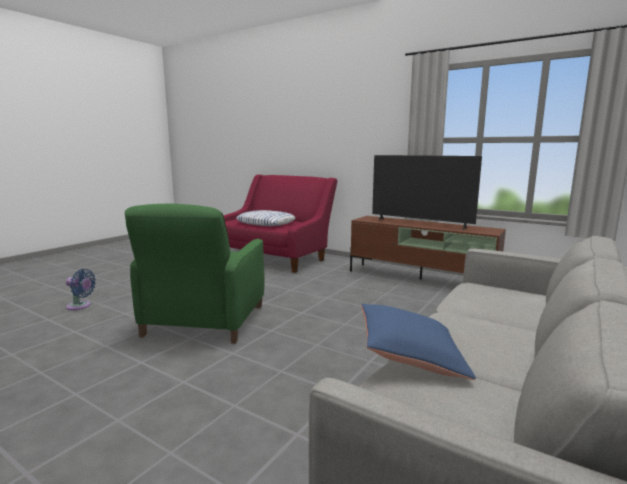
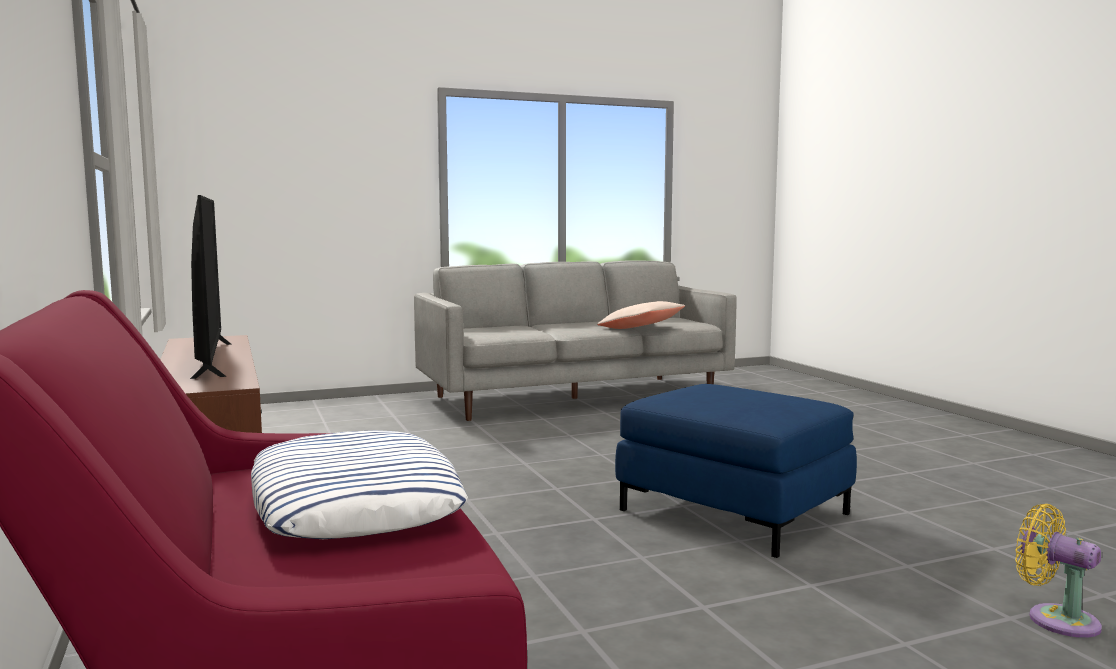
camera: 145 degrees left, 5 degrees down
(80, 306) = (1056, 619): blue fan -> yellow fan
(204, 321) = (734, 511): green armchair -> blue ottoman
(410, 356) = (641, 328): blue pillow -> beige pillow

